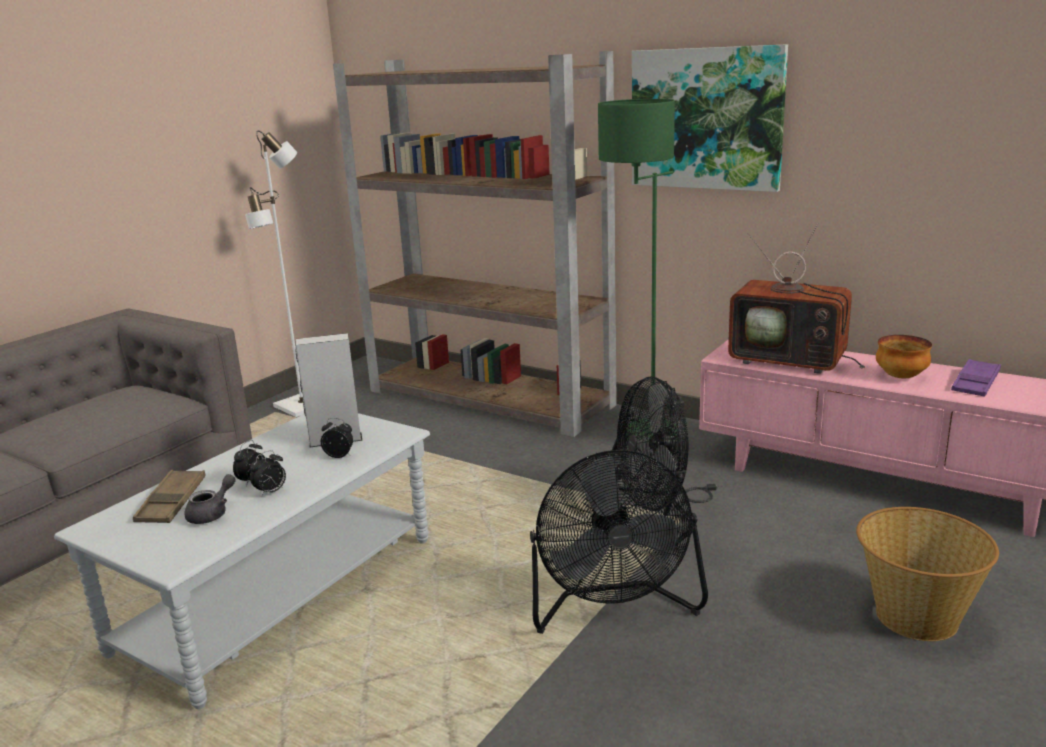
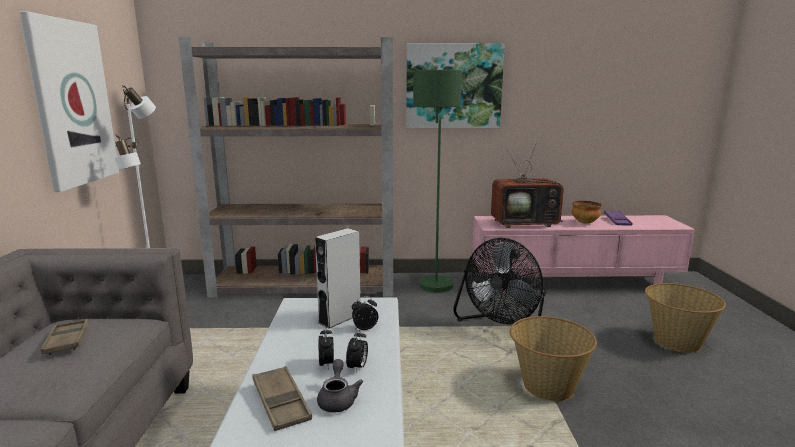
camera: 35 degrees left, 5 degrees down
(107, 405) = (67, 341): none -> brown tray
(213, 152) = (71, 103): none -> picture
(605, 604) = (547, 386): black fan -> basket

